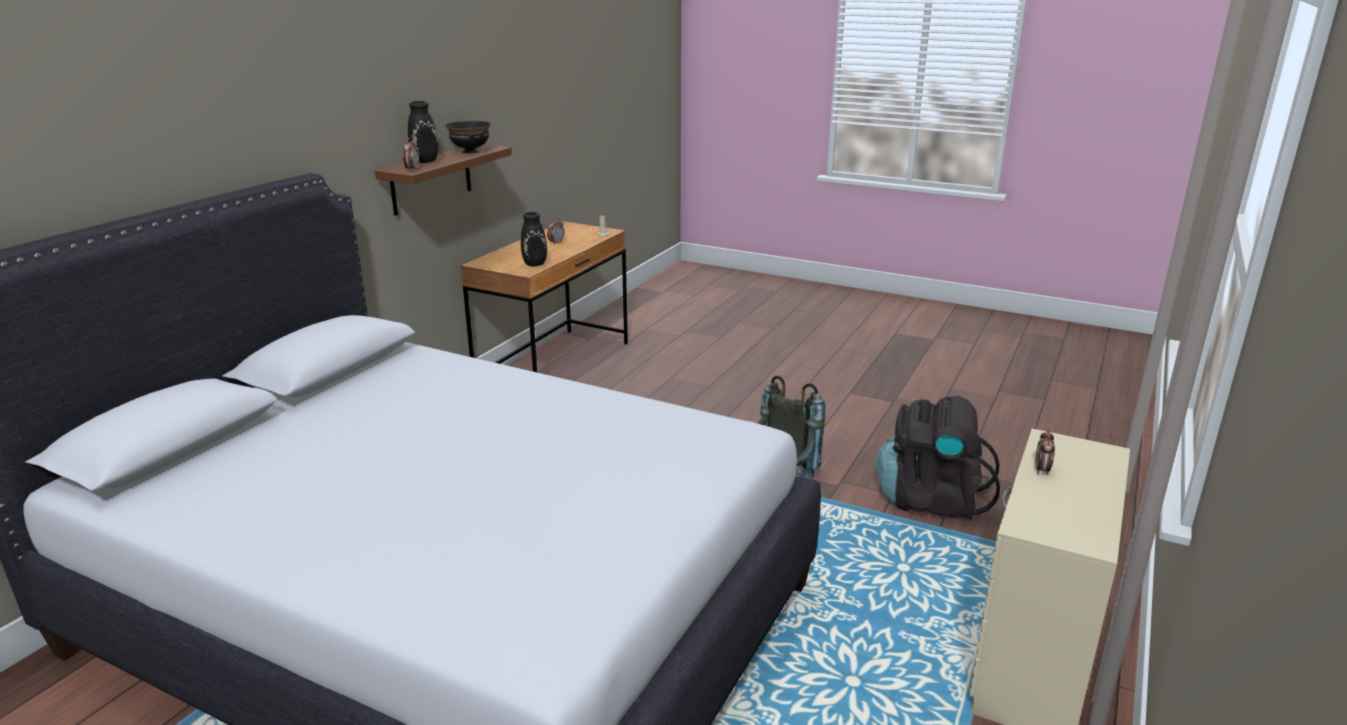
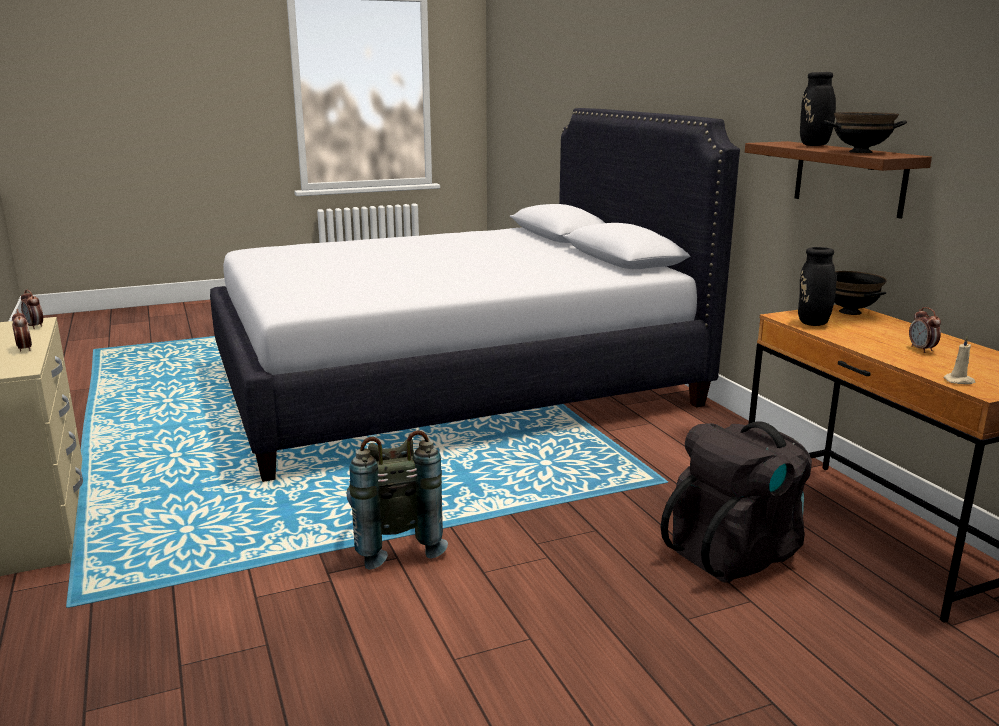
camera: 130 degrees right, 5 degrees down
(412, 170) = (771, 143): alarm clock -> alarm clock (35, 326)
(490, 262) = (849, 312): none -> black bowl
(930, 500) = (204, 613): black backpack -> black backpack (735, 553)

